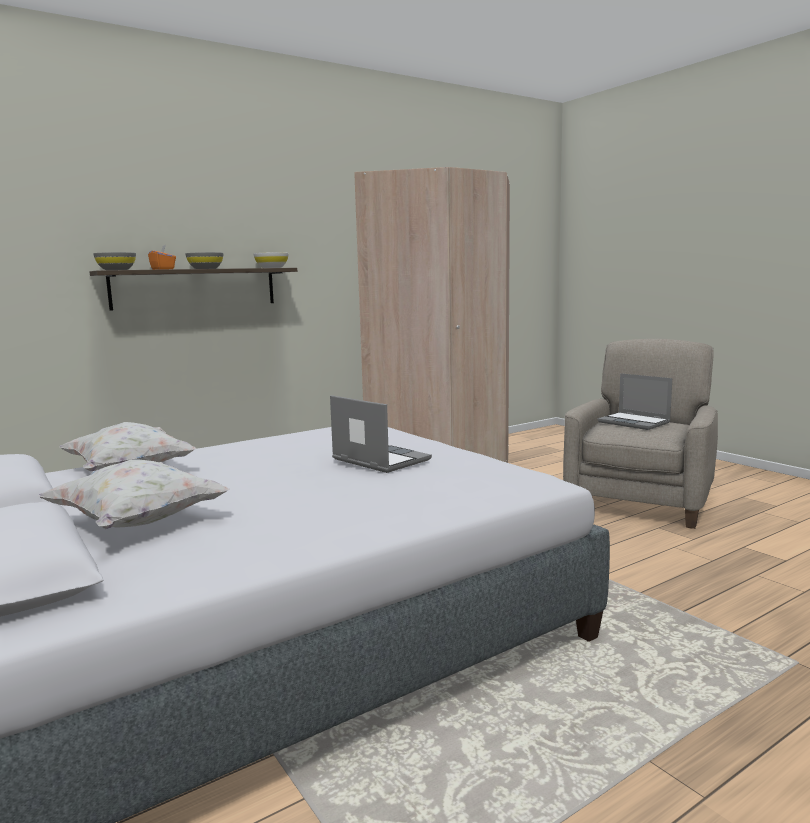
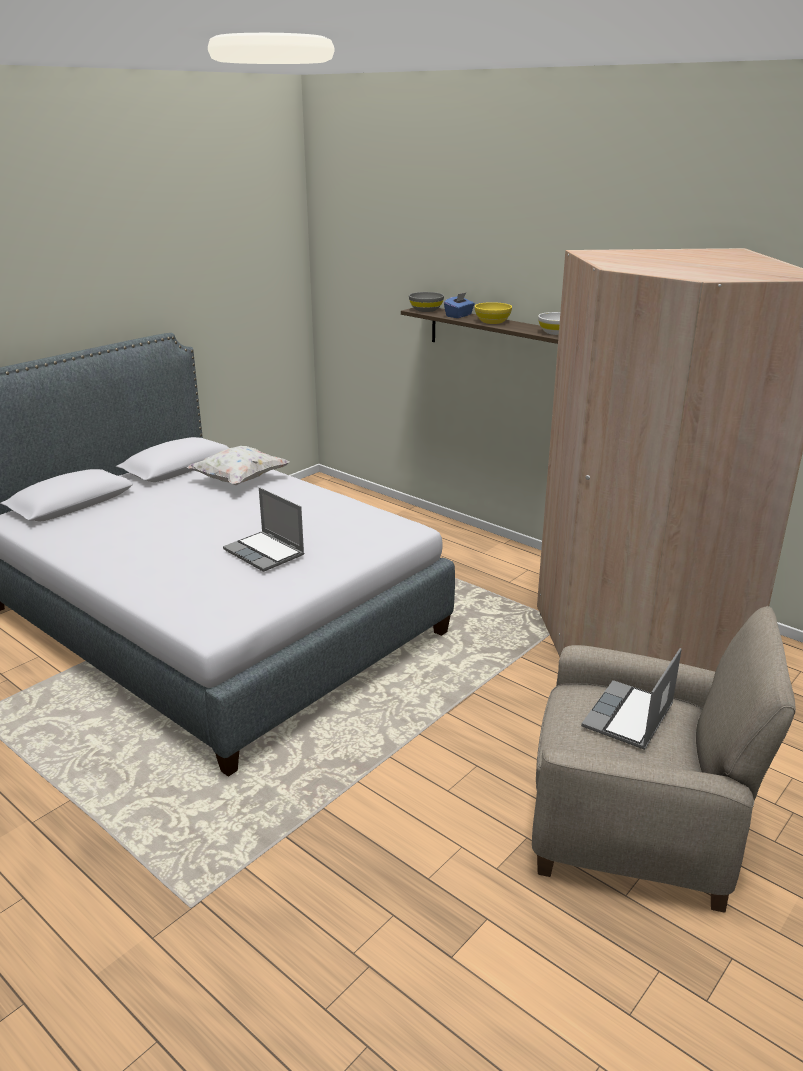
camera: 75 degrees right, 15 degrees up
(139, 523) = (135, 509): white pillow -> none
(163, 269) = (459, 316): orange tissue box -> blue tissue box
(205, 268) = (492, 322): grey bowl -> yellow bowl
(379, 460) = (265, 553): laptop -> laptop turned 105 degrees clockwise

